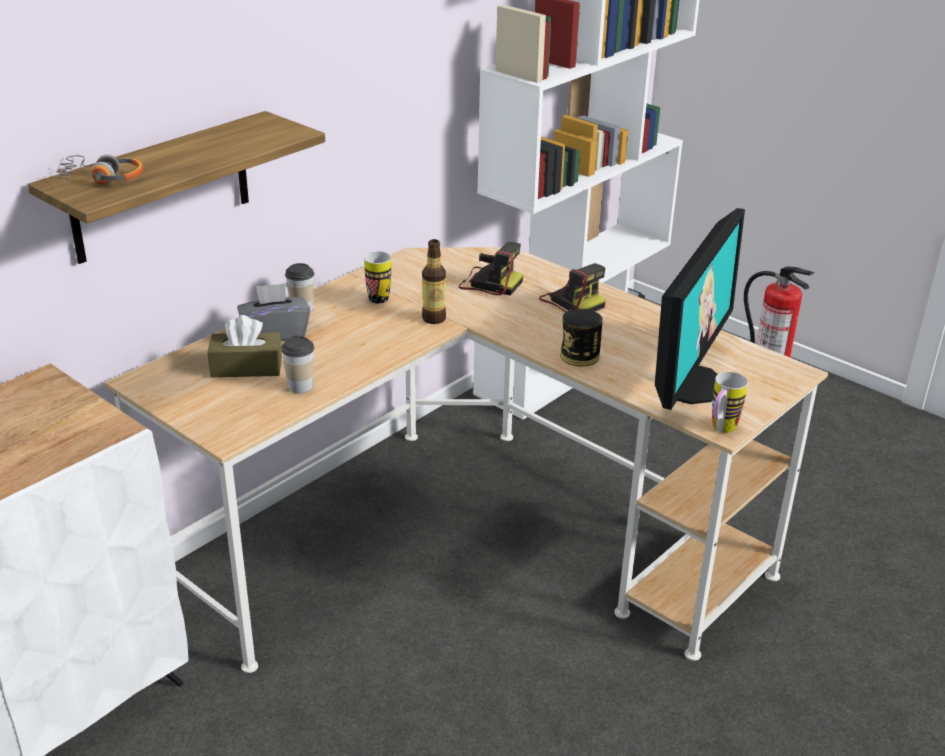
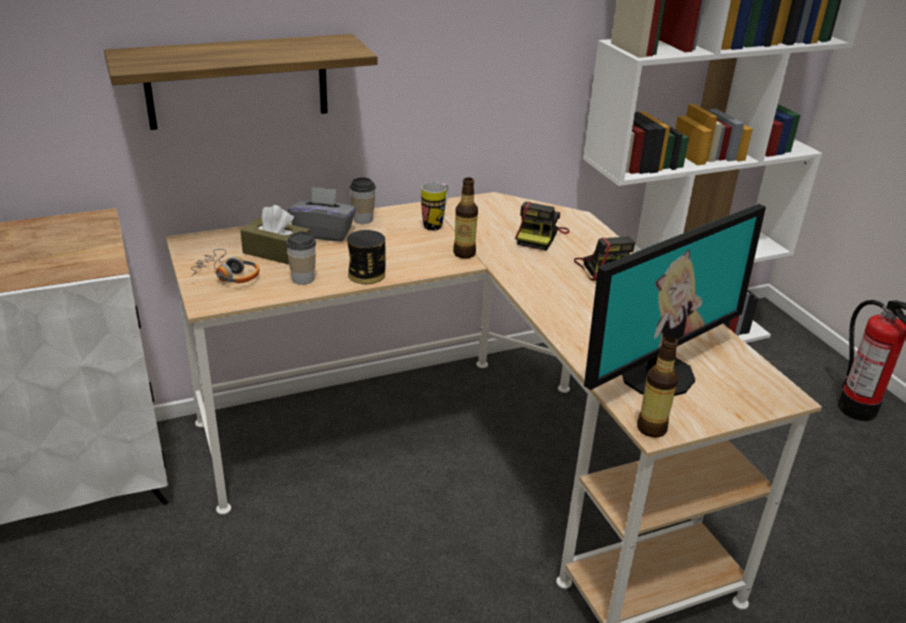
camera: 25 degrees right, 0 degrees up
(101, 179) = (157, 55): headphones -> headphones (227, 275)
(489, 283) = (540, 236): camera -> camera turned 60 degrees clockwise
(579, 356) = (568, 319): can -> can (366, 274)
(720, 430) = (651, 428): mug -> bottle

